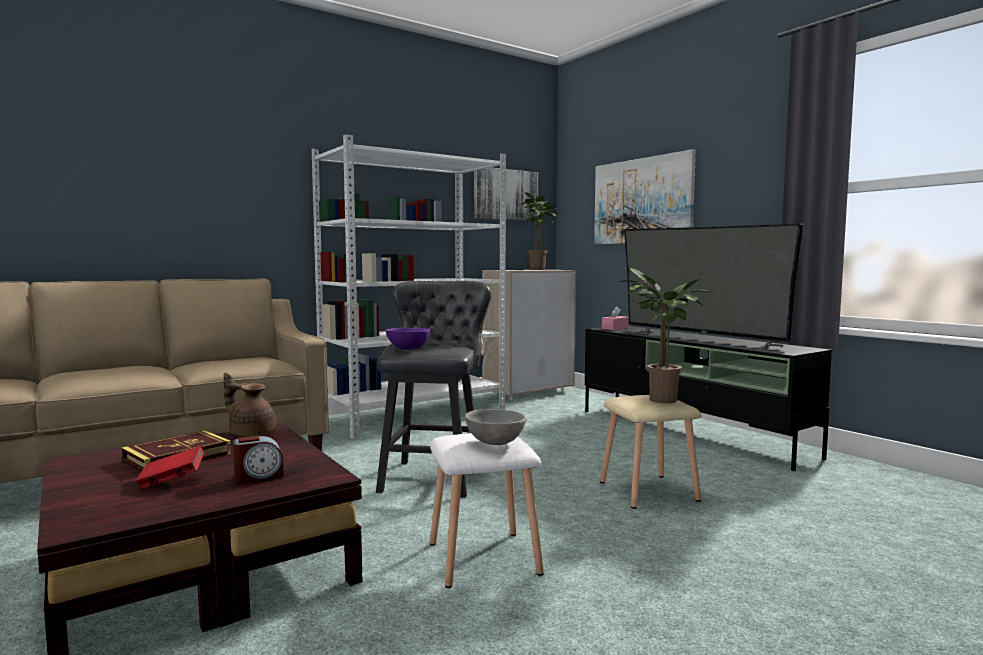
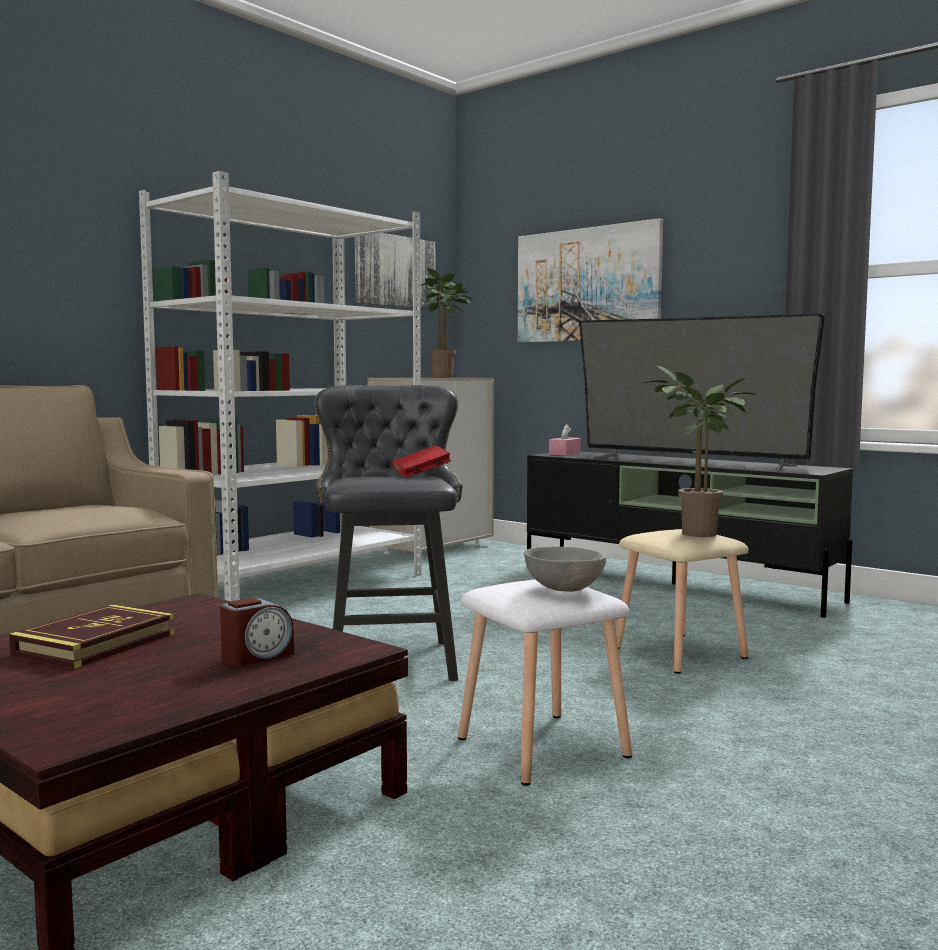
camera: 15 degrees left, 0 degrees up
(172, 481) = (131, 673): red book -> red book (421, 475)
(251, 433) = (167, 607): brown teapot -> none
(407, 349) = (361, 480): purple bowl -> none

